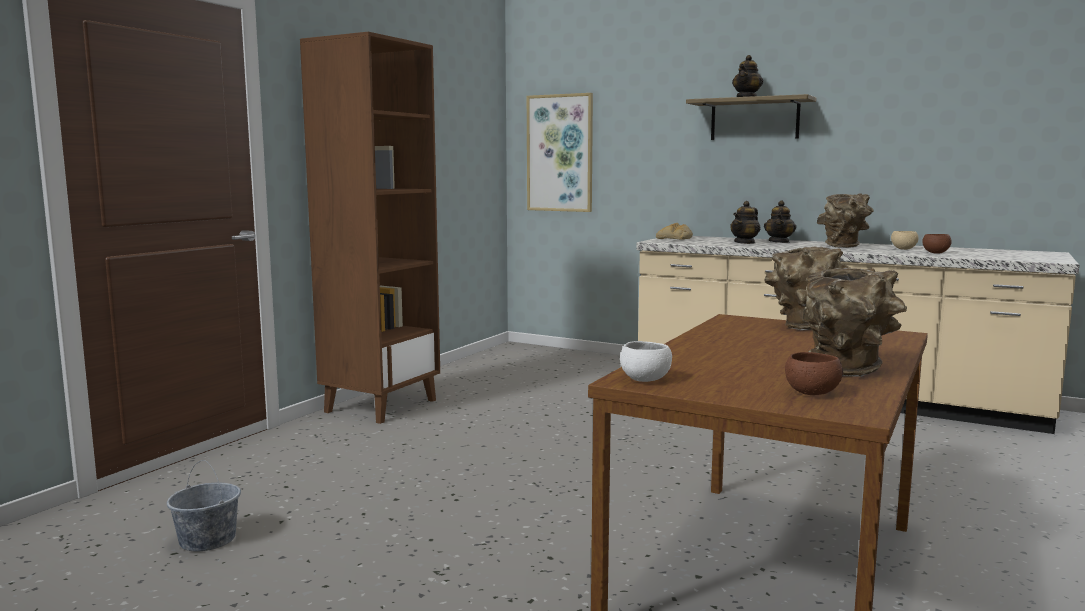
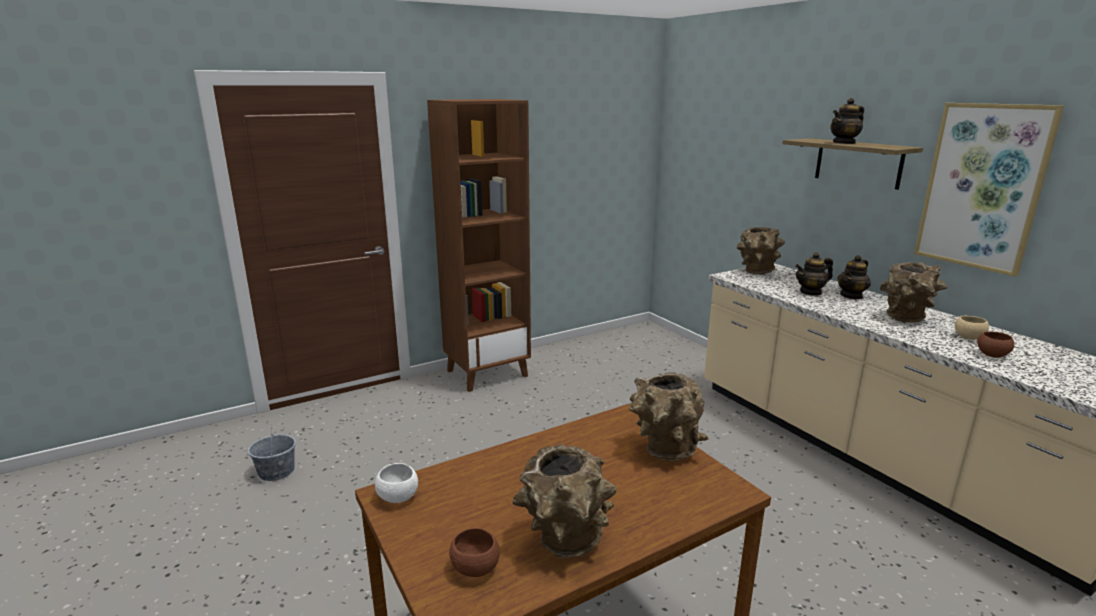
camera: 30 degrees right, 10 degrees up
(560, 153) = (694, 170): picture -> picture (982, 187)
(674, 238) = (756, 272): bread -> brown vase

